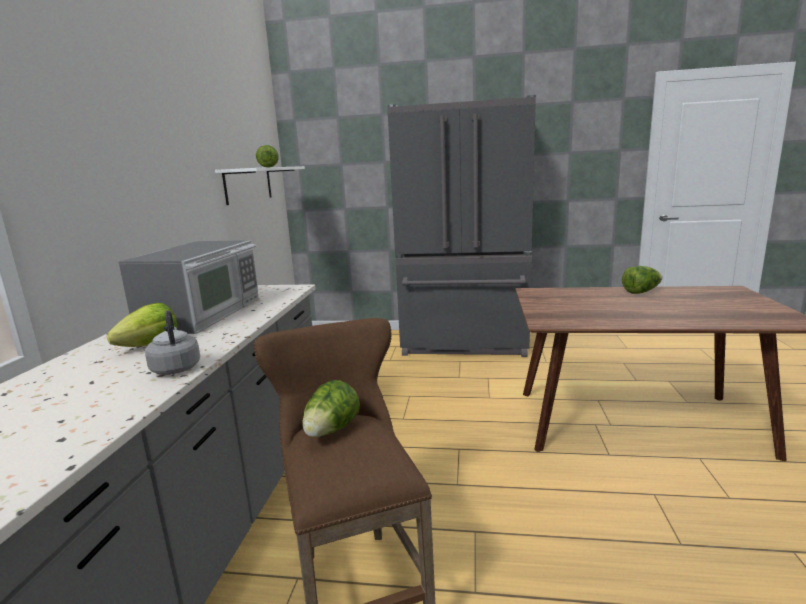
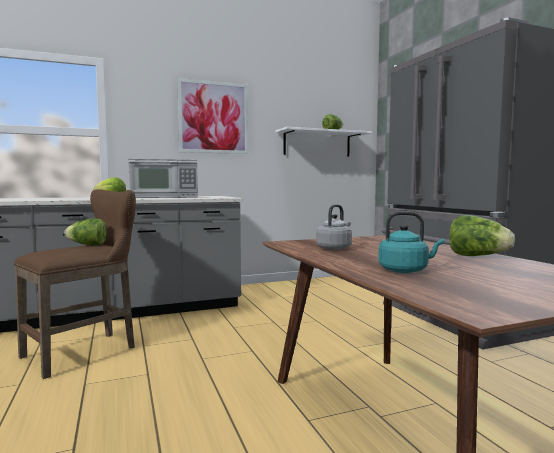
camera: 60 degrees right, 10 degrees down
(152, 155) = (213, 117): none -> picture
(176, 368) = (79, 199): grey kettle -> grey kettle (335, 248)
(694, 314) = (405, 270): none -> turquoise kettle

